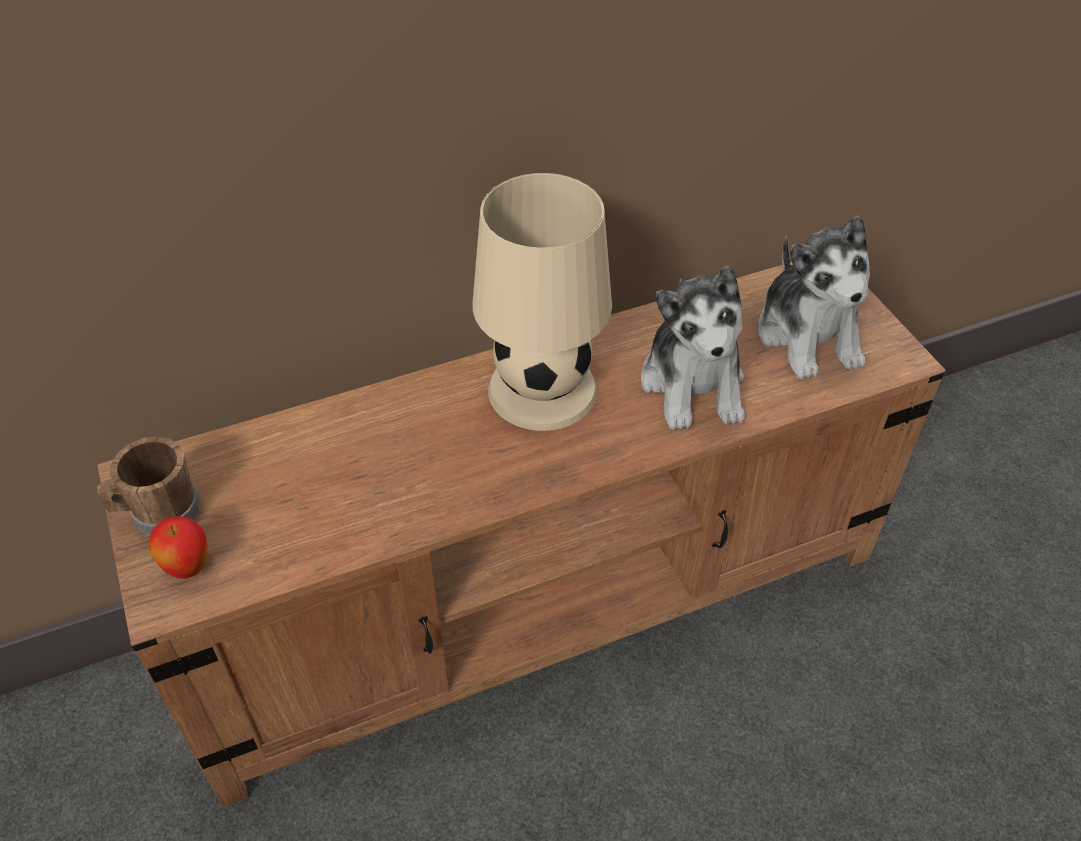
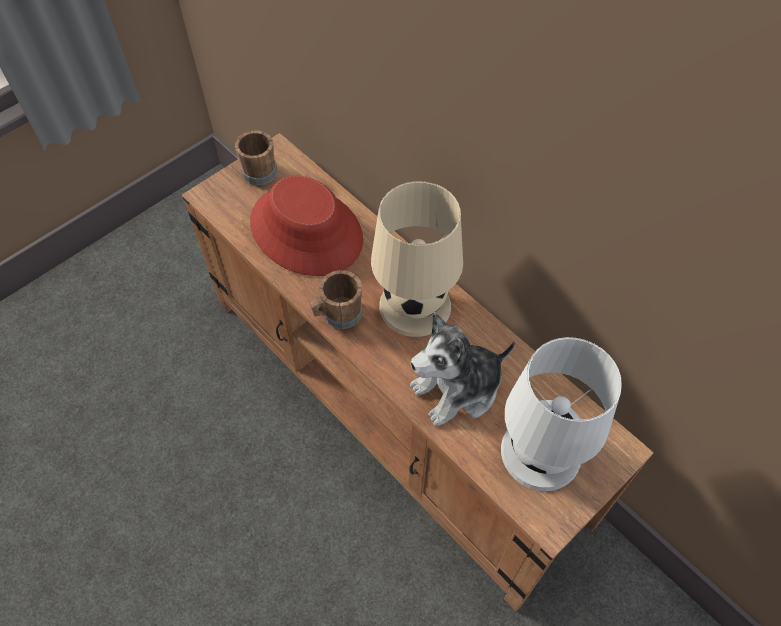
camera: 70 degrees right, 10 degrees up
(188, 567) = (229, 196): apple -> none
(335, 477) = (307, 231): none -> red hat
(515, 479) = (338, 314): none -> brown mug
(808, 336) = (542, 452): plush toy -> white table lamp

